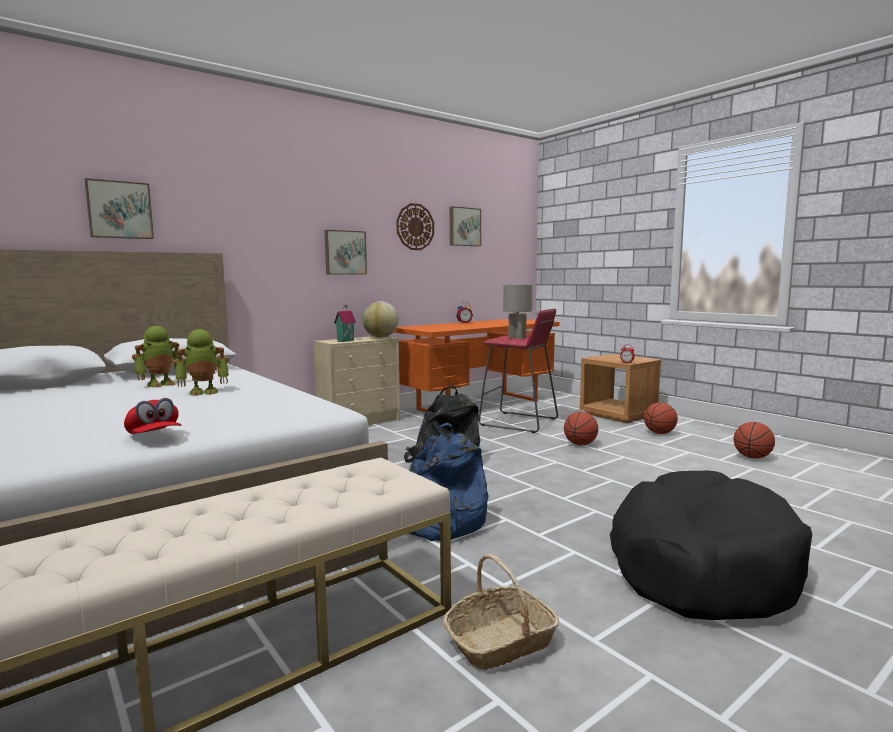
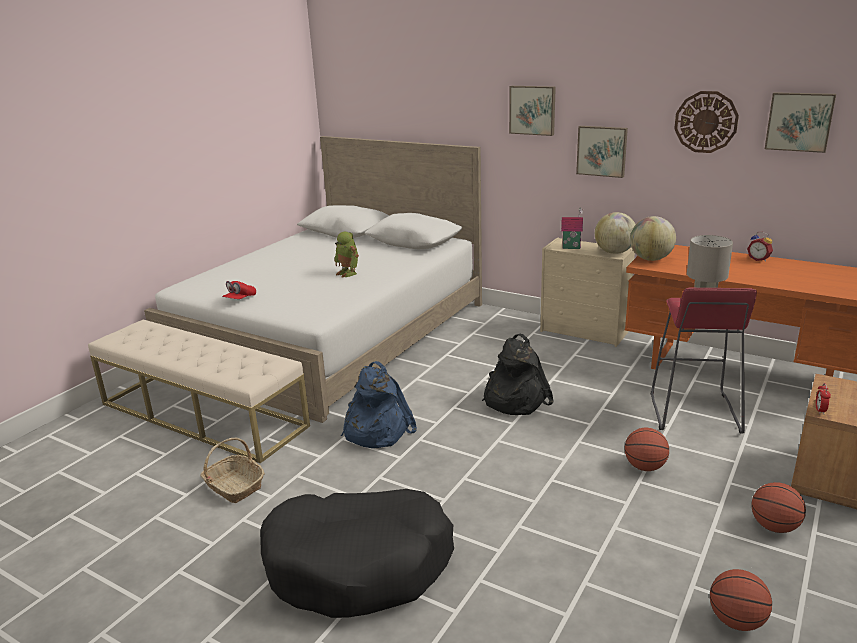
camera: 70 degrees right, 15 degrees up
(119, 210) = (417, 109): picture -> picture (533, 110)
(161, 384) = (364, 255): toy robot -> none
(426, 329) = (650, 259): none -> globe

